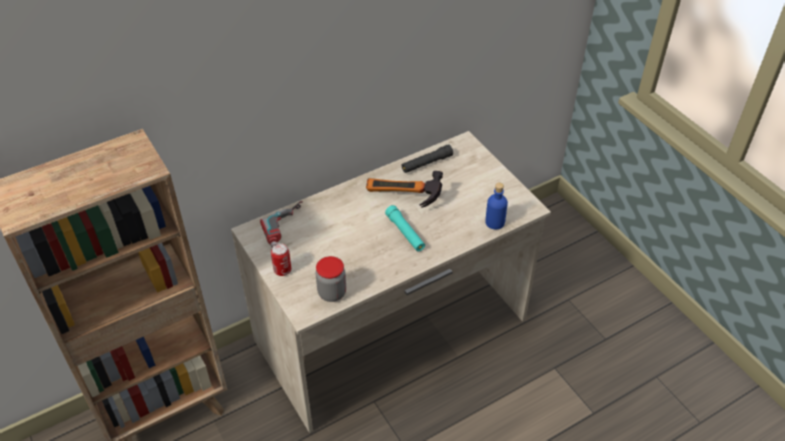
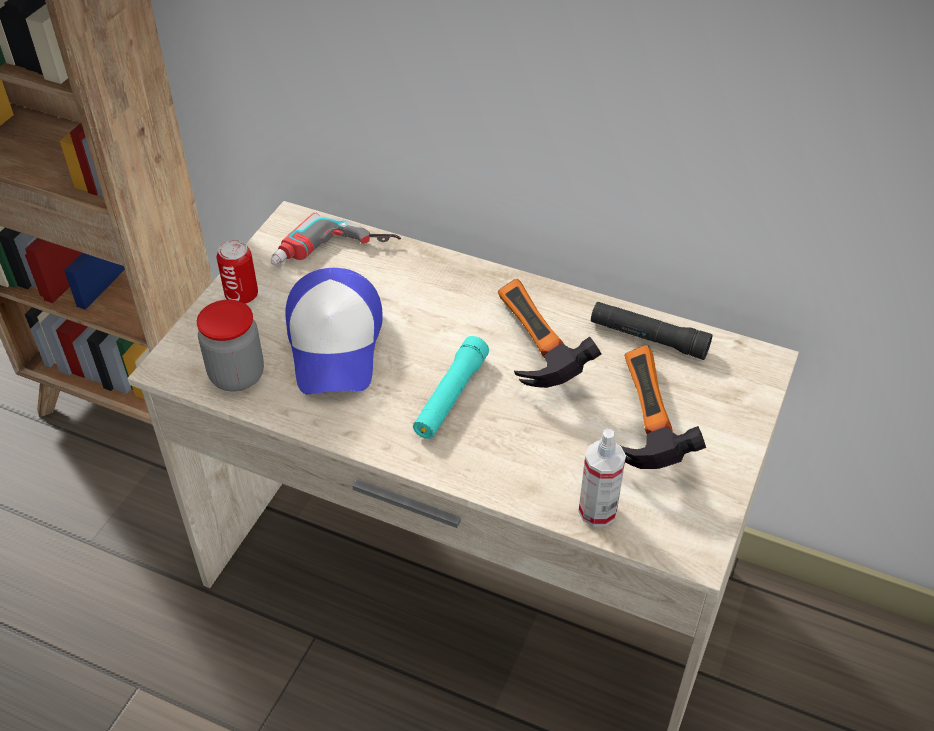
camera: 55 degrees right, 0 degrees up
(343, 253) = (336, 344): none -> cap
(465, 190) = (638, 425): none -> hammer
(494, 222) = (597, 511): blue bottle -> spray bottle

